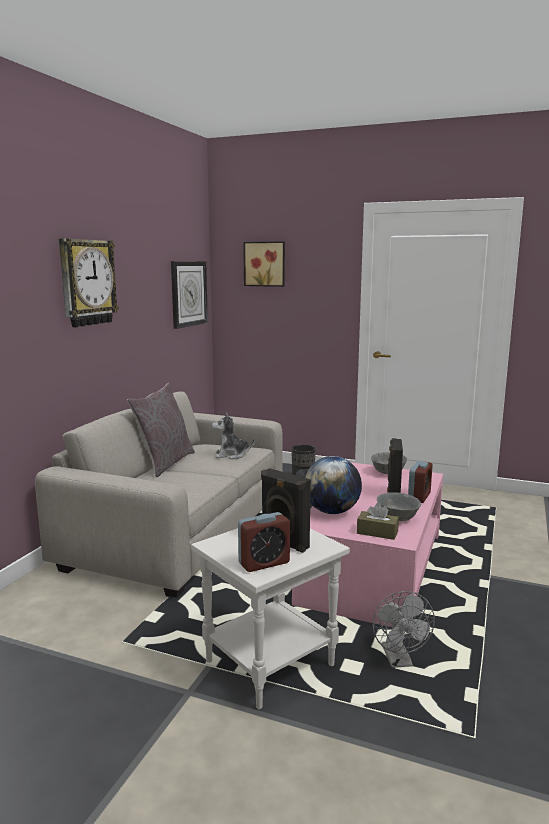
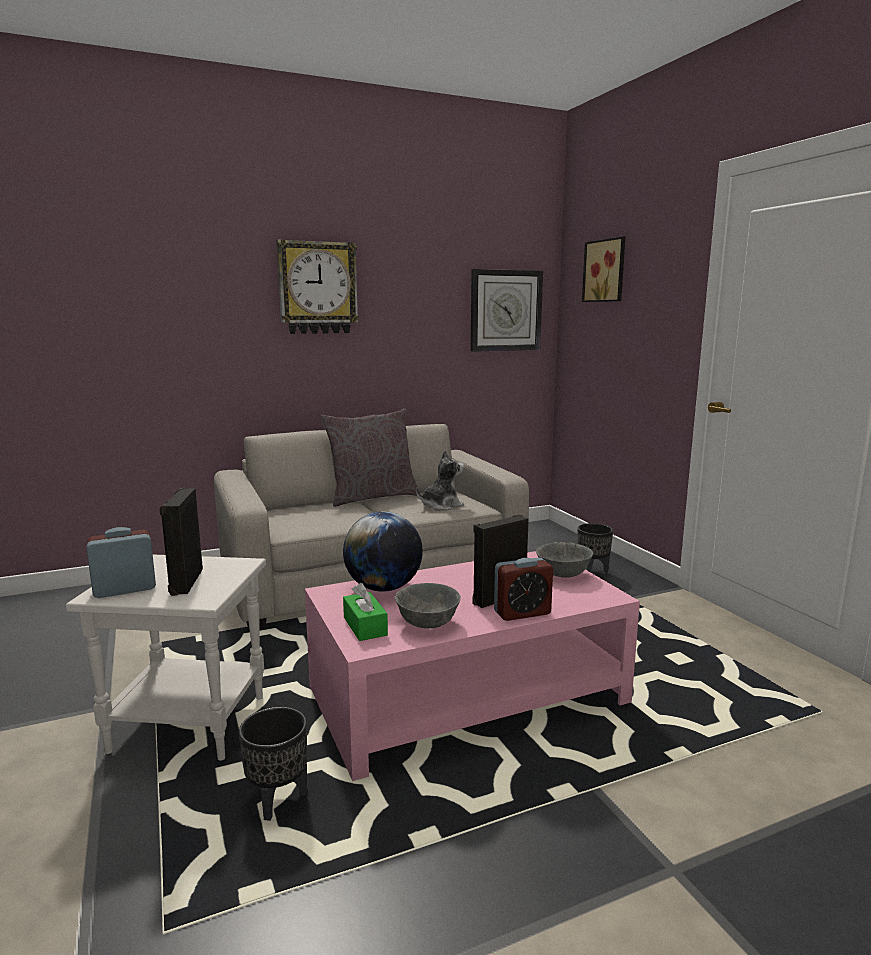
camera: 45 degrees right, 0 degrees up
(232, 455) = (441, 505): plush toy -> plush toy turned 105 degrees clockwise
(264, 563) = (125, 589): alarm clock -> alarm clock turned 135 degrees clockwise
(377, 532) = (365, 626): brown tissue box -> green tissue box
(399, 661) = (279, 801): grey fan -> black planter

